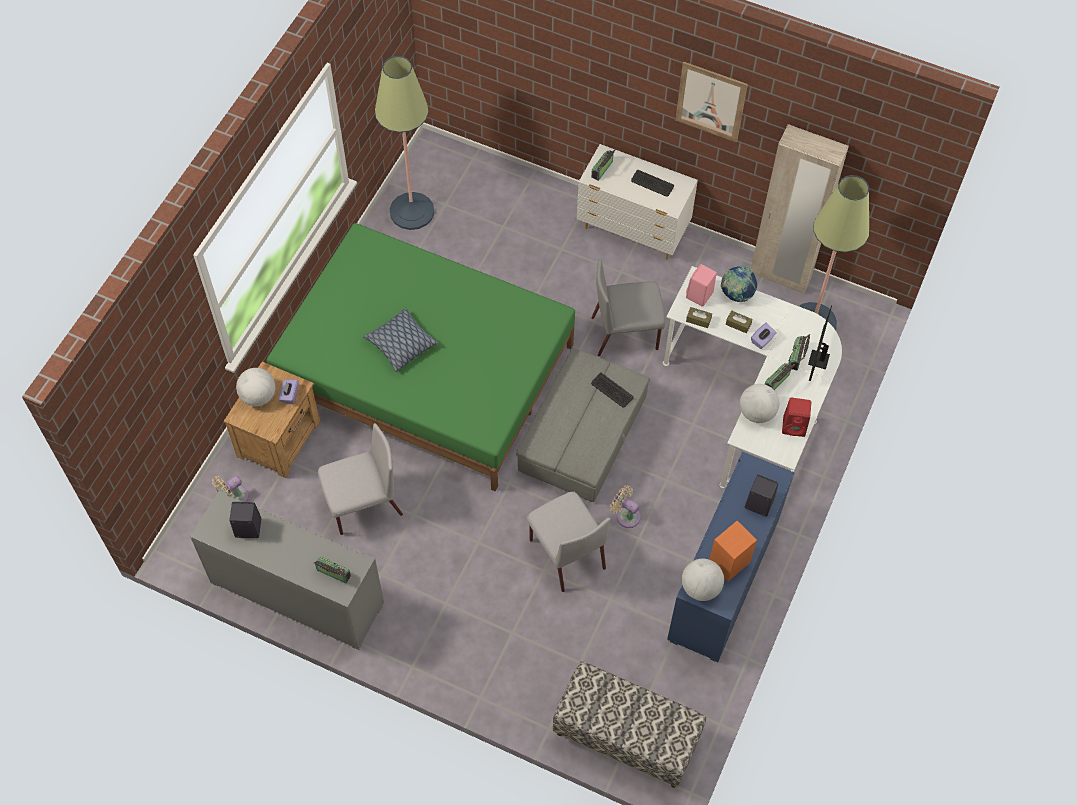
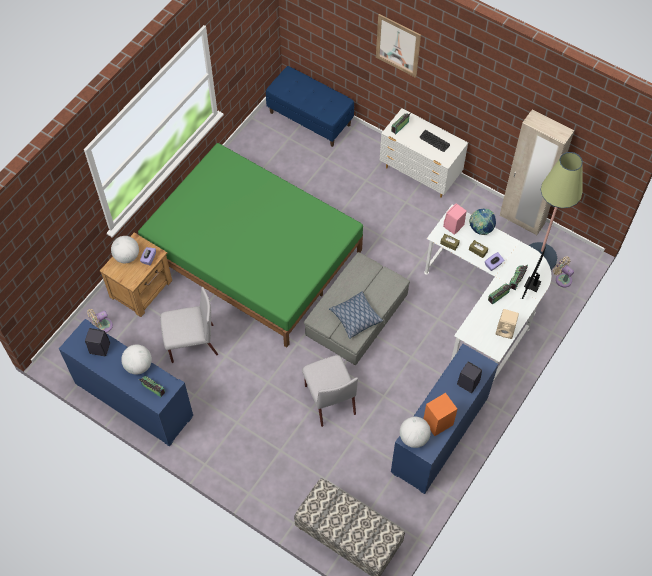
camera: 10 degrees right, 0 degrees up
(297, 593) = (133, 400): grey cabinet -> blue cabinet
(401, 344) = (234, 233): pillow -> pillow (355, 317)
(412, 211) = (264, 140): floor lamp -> none
(470, 173) = (310, 118): none -> blue bench
(612, 390) = (380, 286): keyboard -> none
(626, 333) = (401, 247): grey chair -> none
(626, 515) = (377, 378): beige fan -> beige fan (562, 279)
(710, 101) = (479, 86): picture -> picture (398, 45)
(756, 413) = (479, 317): globe -> globe (138, 365)
(795, 426) = (506, 330): red speaker -> beige speaker

